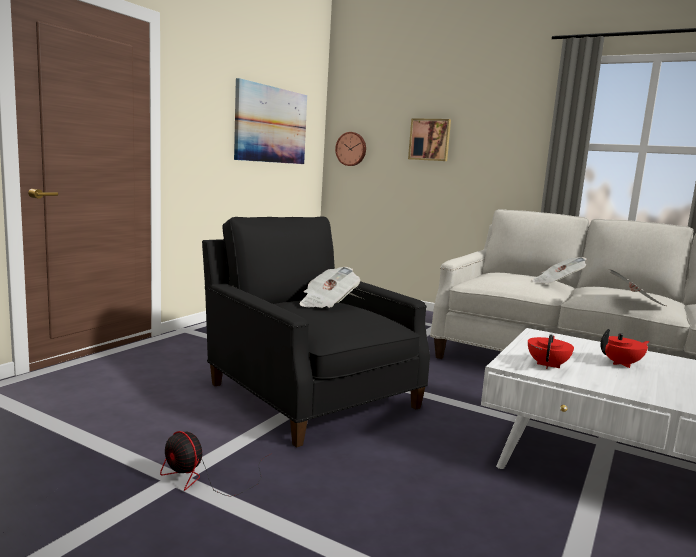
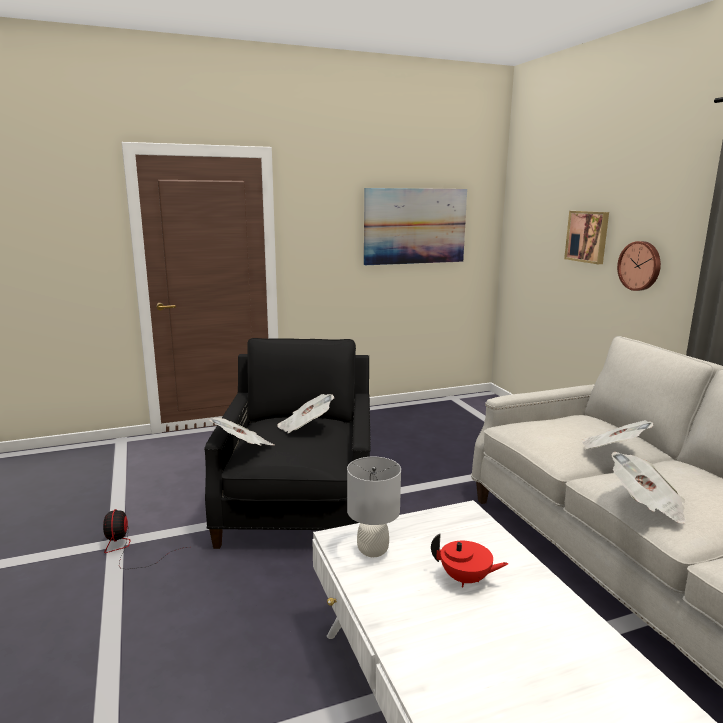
camera: 40 degrees right, 5 degrees up
(312, 323) = (243, 447): none -> newspaper
(351, 149) = (521, 243): wall clock -> wall clock (640, 266)
(548, 365) = (374, 551): red teapot -> grey table lamp

